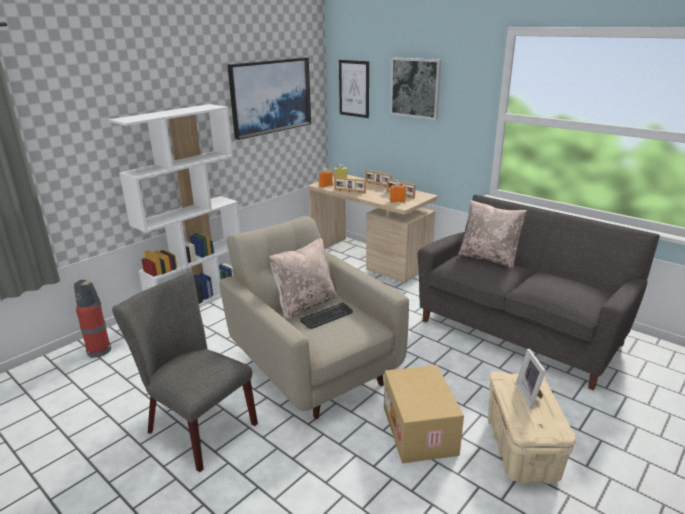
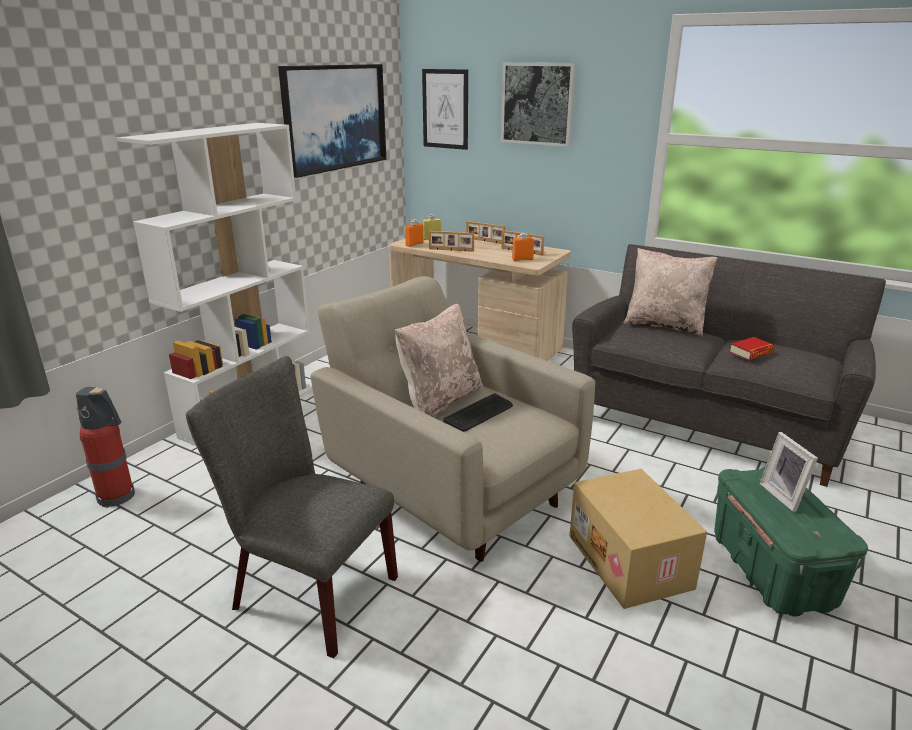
camera: 10 degrees left, 0 degrees up
(522, 449) = (772, 571): beige storage box -> green storage box
(542, 284) = (750, 352): none -> book

